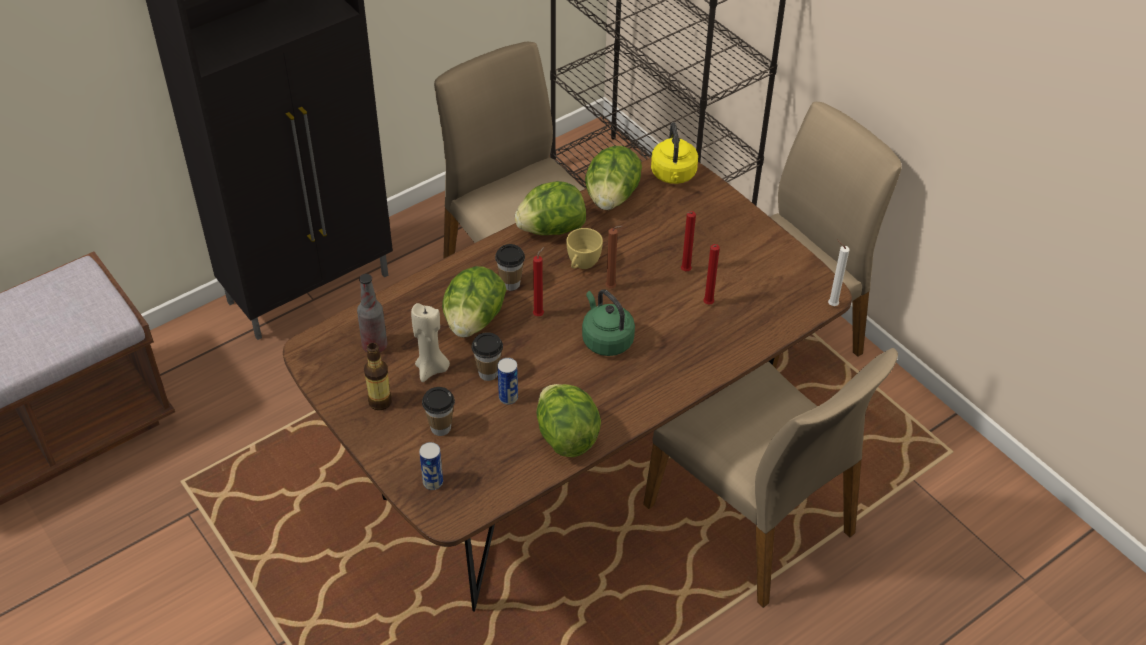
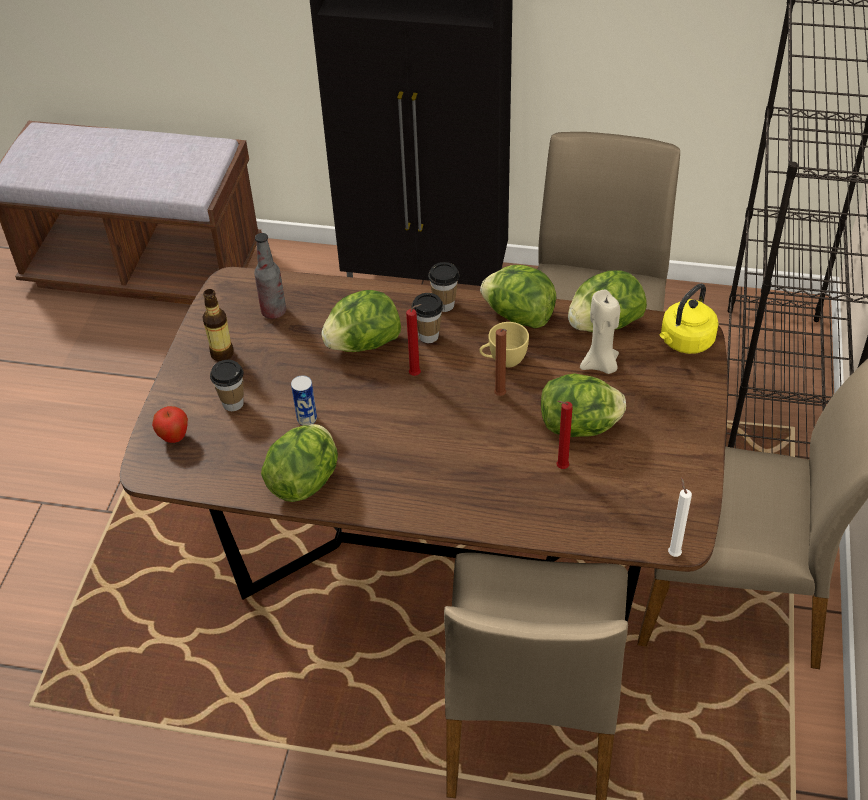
camera: 50 degrees right, 0 degrees up
(432, 369) = (286, 357): beige candle -> beige candle (601, 365)
(433, 482) = (174, 437): can -> apple
(488, 373) = (319, 390): cup -> cup (444, 305)
(606, 339) = (438, 432): green kettle -> none
(684, 272) = (580, 427): red candle -> lettuce

